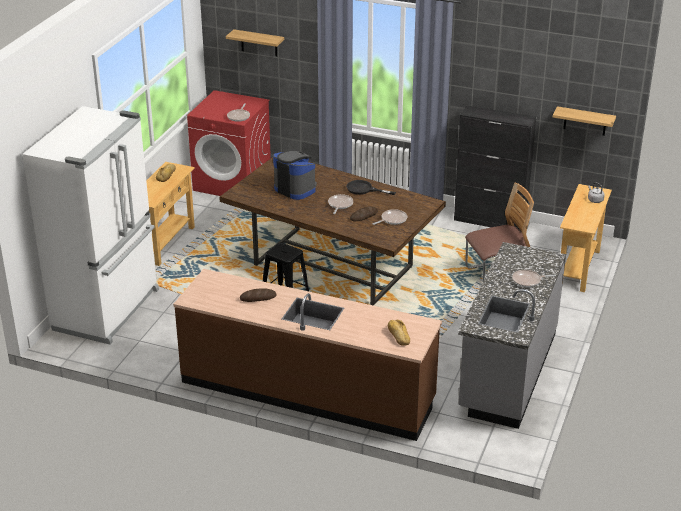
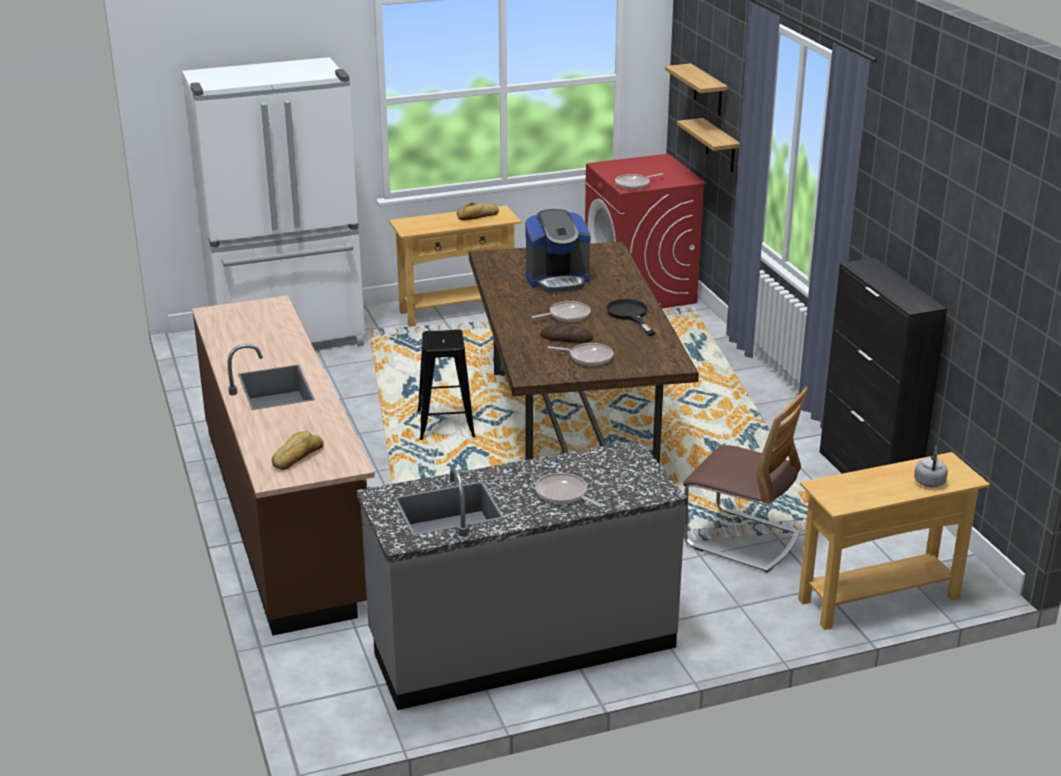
camera: 50 degrees right, 5 degrees down
(258, 297) = (266, 344): bread -> none
(295, 189) = (557, 280): coffee machine -> coffee machine turned 75 degrees clockwise
(585, 121) = (1006, 342): shelf -> shelf (720, 146)

